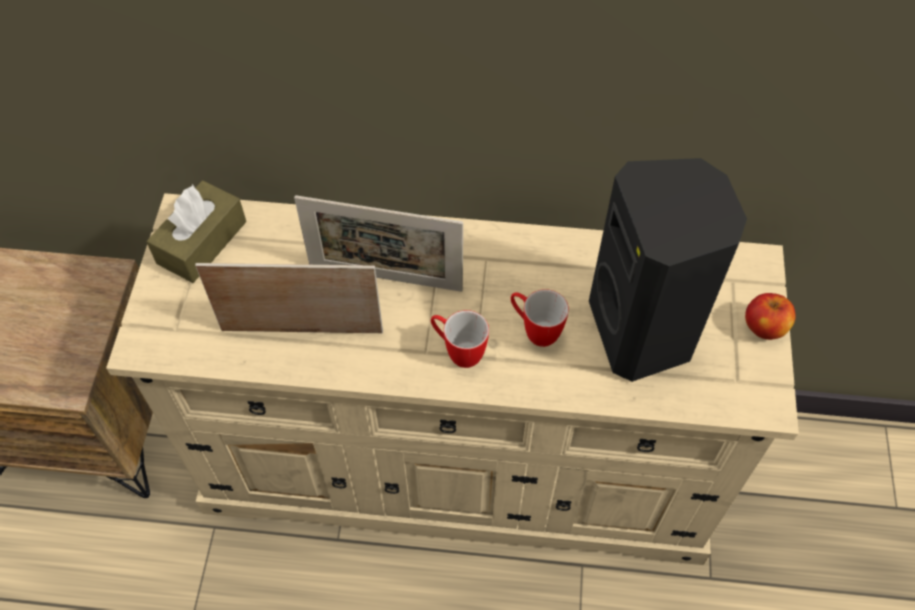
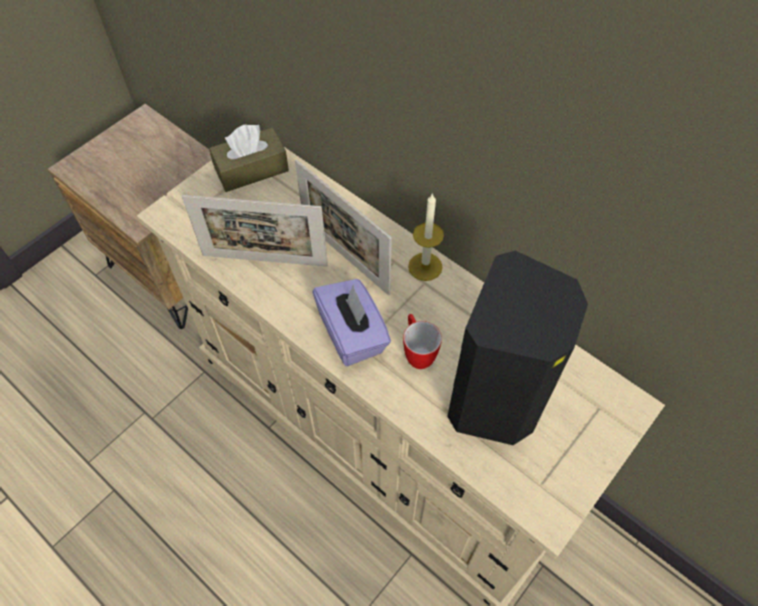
camera: 35 degrees right, 0 degrees up
(302, 331) = (265, 260): picture frame -> picture frame turned 150 degrees clockwise
(458, 351) = (352, 334): mug -> purple tissue box
(474, 242) = (425, 266): none -> candle
(764, 327) = (596, 458): apple -> none

